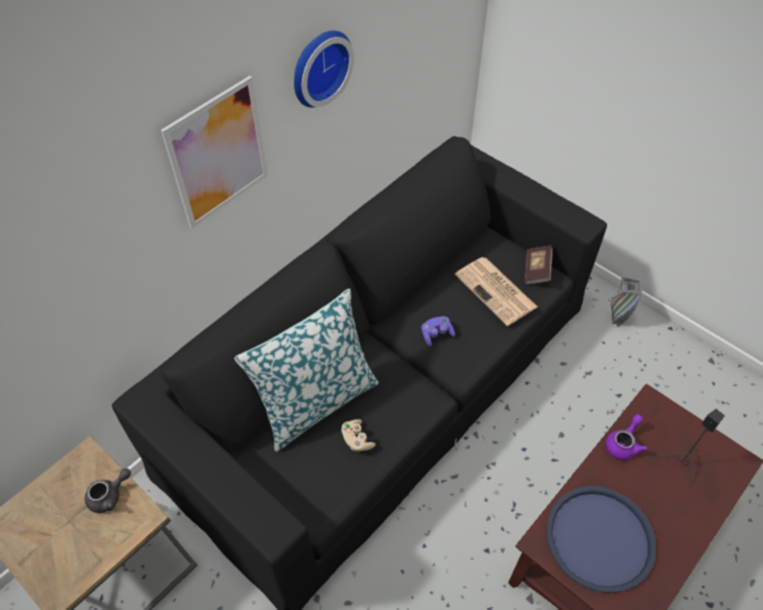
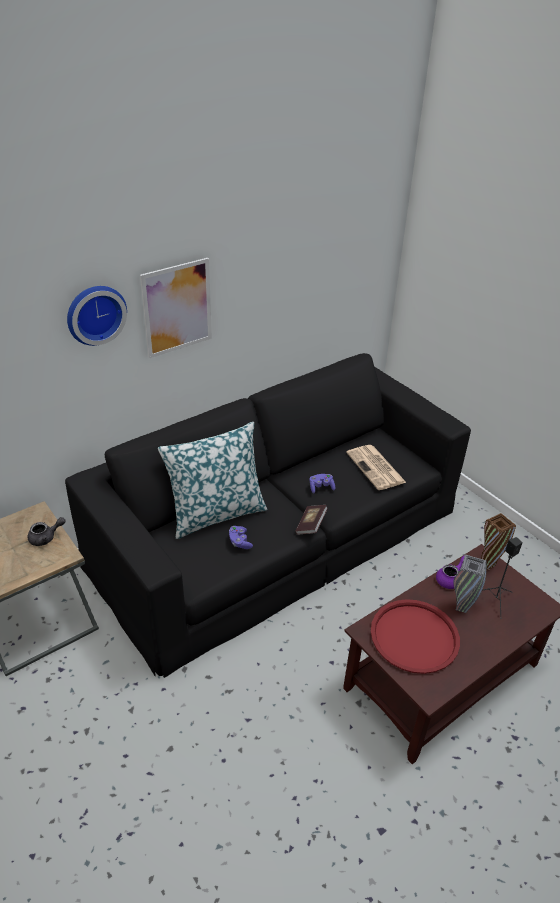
camera: 10 degrees right, 15 degrees down
(318, 66) = (259, 268): wall clock -> wall clock (95, 313)
(357, 440) = (240, 542): beige game controller -> purple game controller
(537, 270) = (412, 460): book -> book (311, 525)
(599, 538) = (414, 636): blue tray -> red tray
(616, 320) = (481, 524): grey vase -> grey vase (461, 607)
(660, 413) = (488, 564): none -> brown vase

